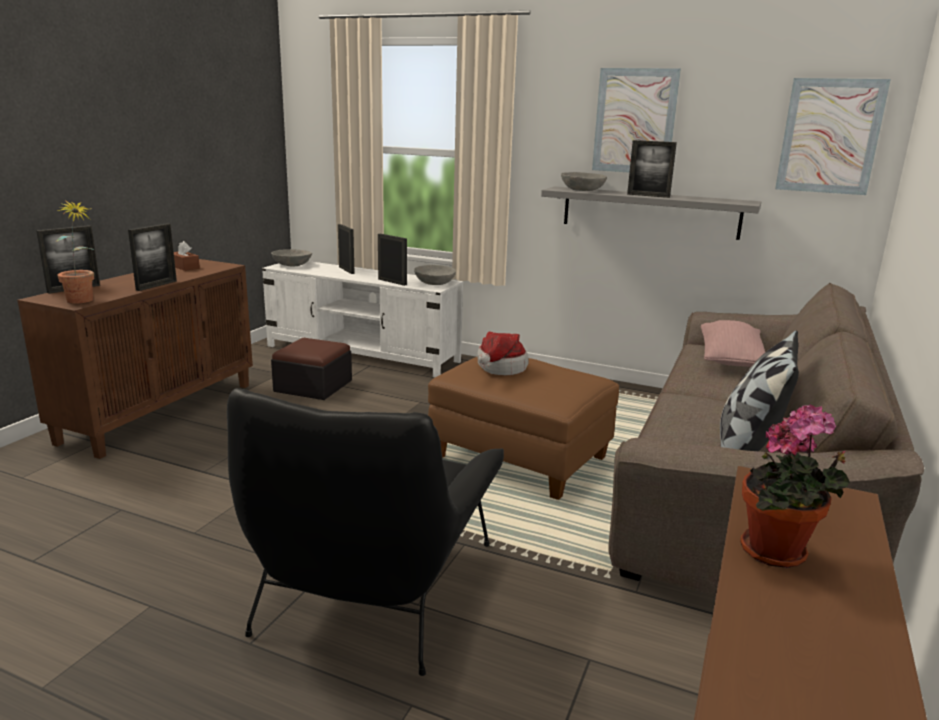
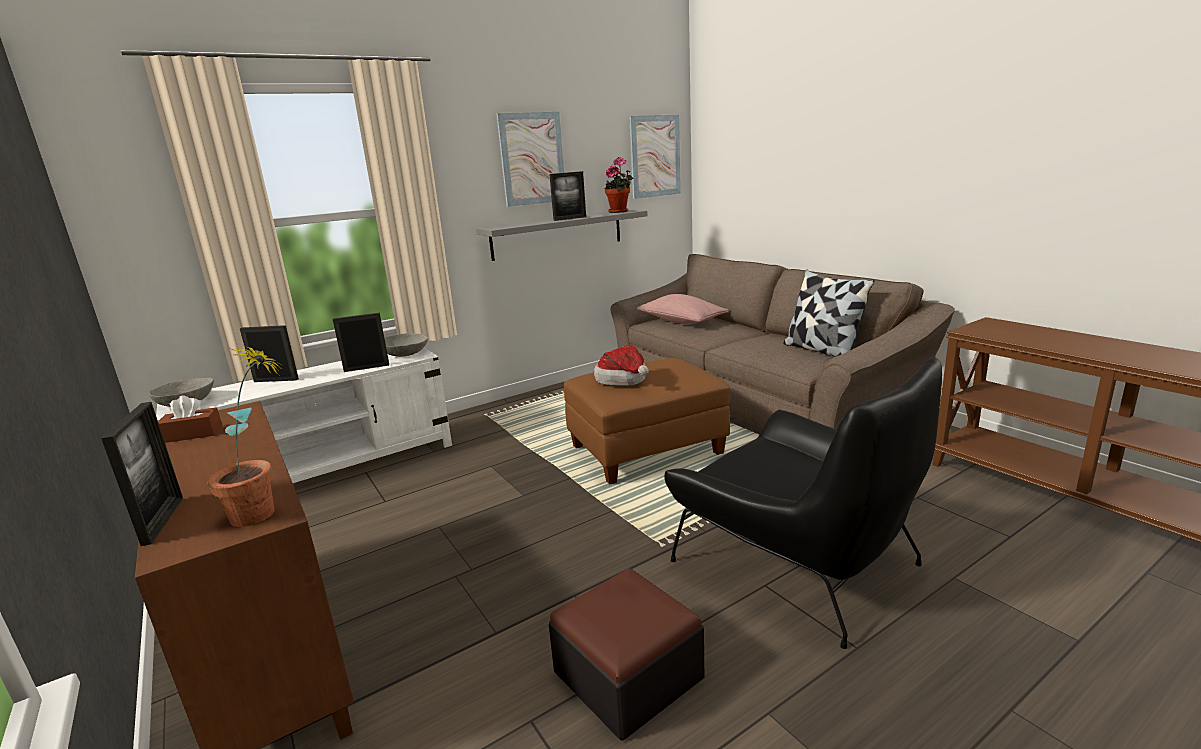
camera: 55 degrees left, 0 degrees up
(156, 285) = (268, 456): picture frame -> none
(313, 386) = (367, 516): ottoman -> ottoman (628, 675)
(582, 190) = (513, 225): grey bowl -> none
(778, 554) = (1060, 344): potted plant -> potted plant (620, 211)

